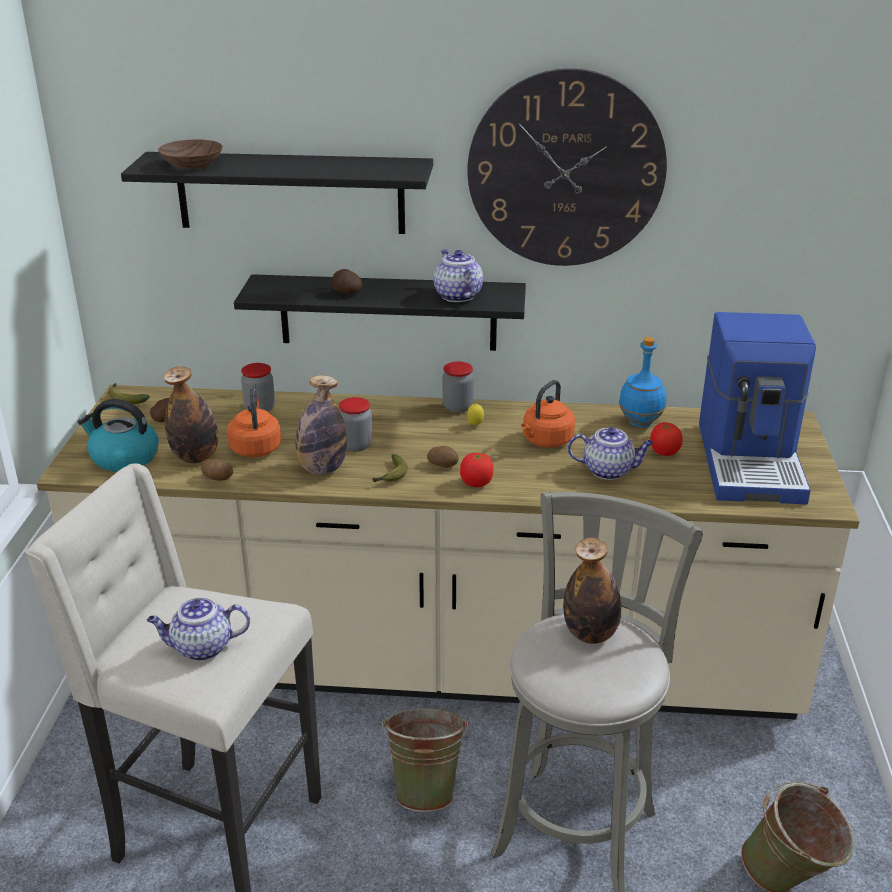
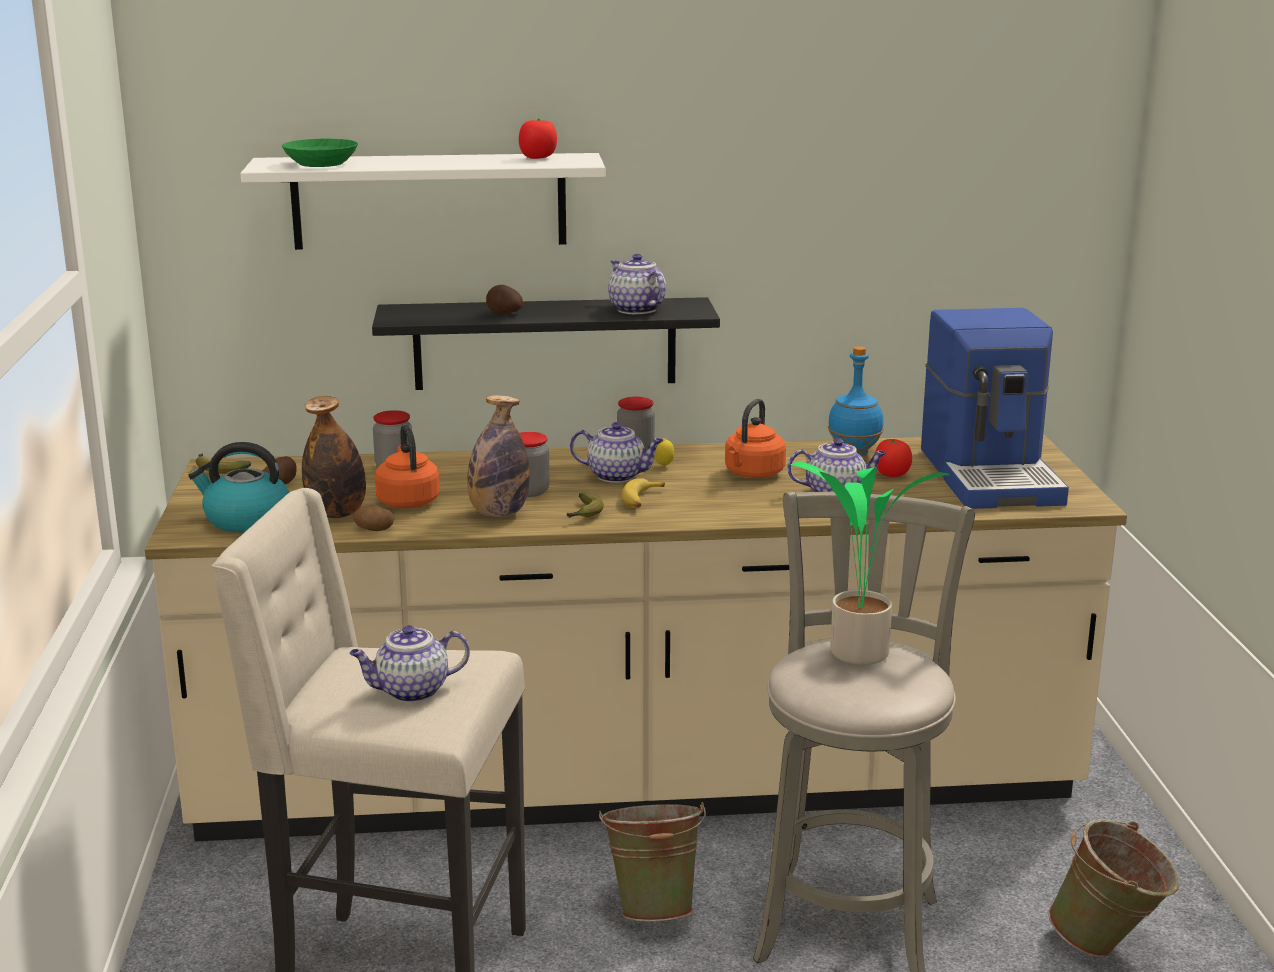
camera: 10 degrees left, 10 degrees down
(193, 164) = (322, 163): brown bowl -> green bowl
(290, 193) = (429, 201): black shelf -> white shelf
(433, 433) = (617, 476): none -> teapot
(443, 464) = (641, 500): potato -> banana
(476, 483) = (688, 513): tomato -> tomato (538, 158)
(566, 170) = (750, 161): wall clock -> none
(590, 634) = (855, 654): bottle -> potted plant

